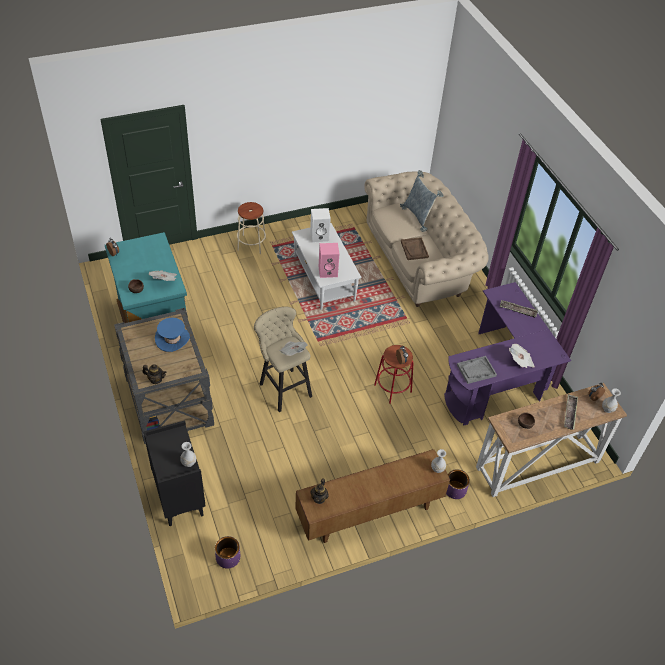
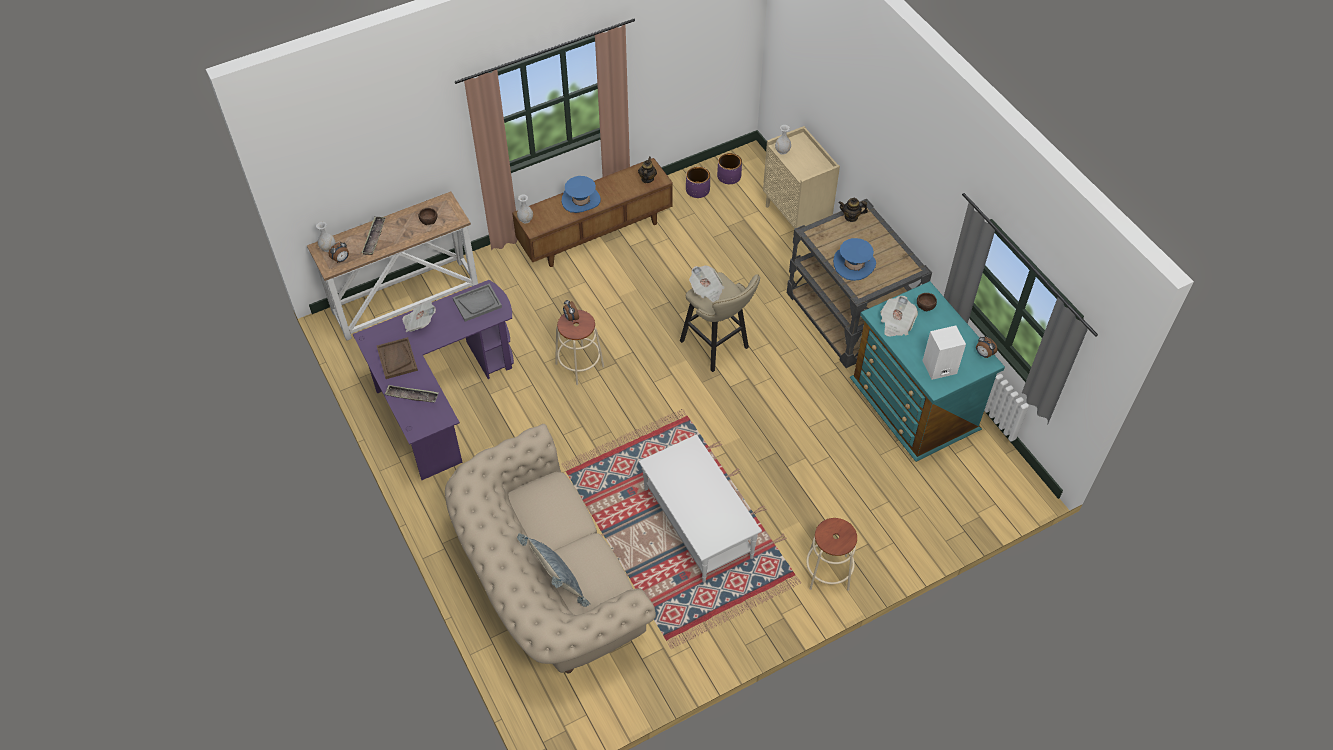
camera: 175 degrees right, 5 degrees up
(179, 497) = (796, 218): black cabinet -> beige cabinet
(320, 236) = (714, 526): white speaker -> white speaker (939, 368)
(328, 271) = (688, 462): pink speaker -> none
(385, 482) = (581, 200): none -> blue hat
(392, 388) = (579, 365): red stool -> beige stool
(414, 249) = (560, 514): brown tray -> brown tray (397, 359)
(454, 489) = (503, 262): purple planter -> purple planter (698, 190)

